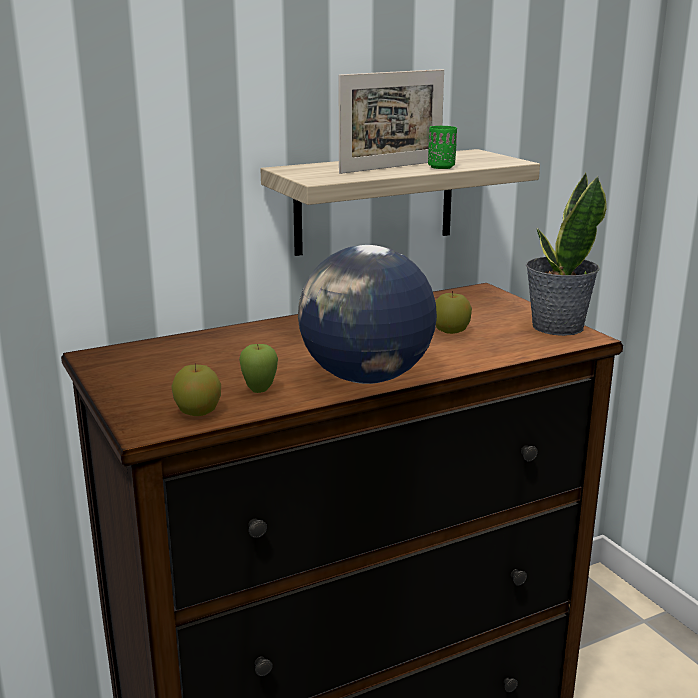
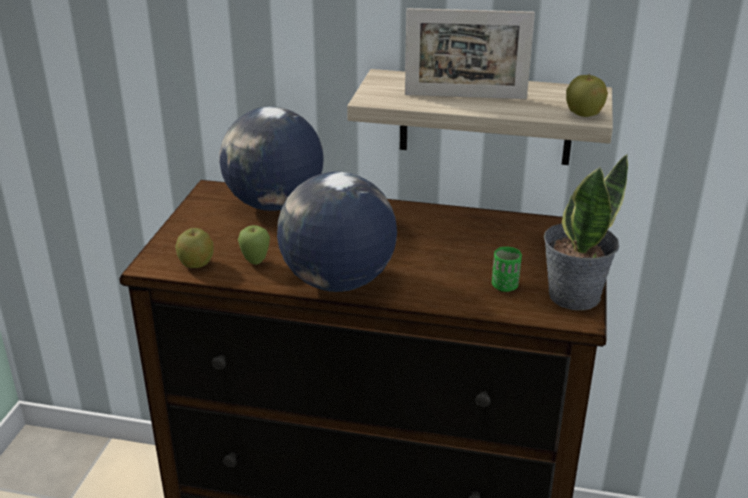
camera: 40 degrees right, 10 degrees up
(190, 347) = (274, 205): none -> globe
(441, 167) = (504, 109): green cup -> green cup (504, 286)
(451, 331) = (475, 263): apple -> apple (584, 114)

